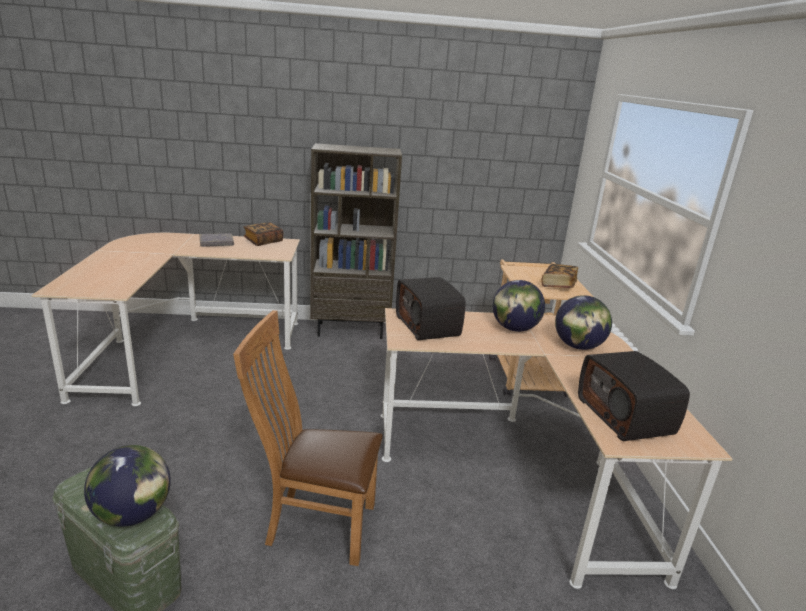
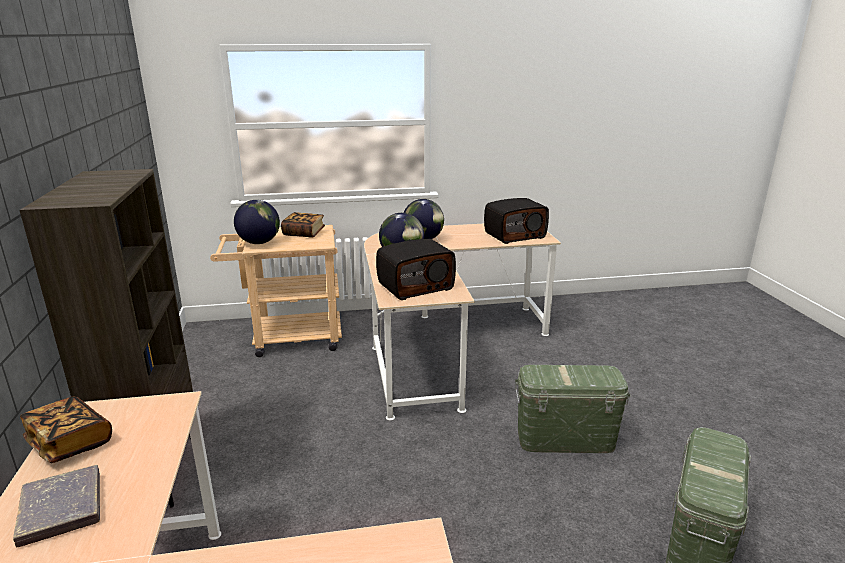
camera: 95 degrees left, 0 degrees up
(133, 514) = (717, 447): globe -> globe (259, 242)
(315, 524) = (565, 439): brown chair -> green storage box

